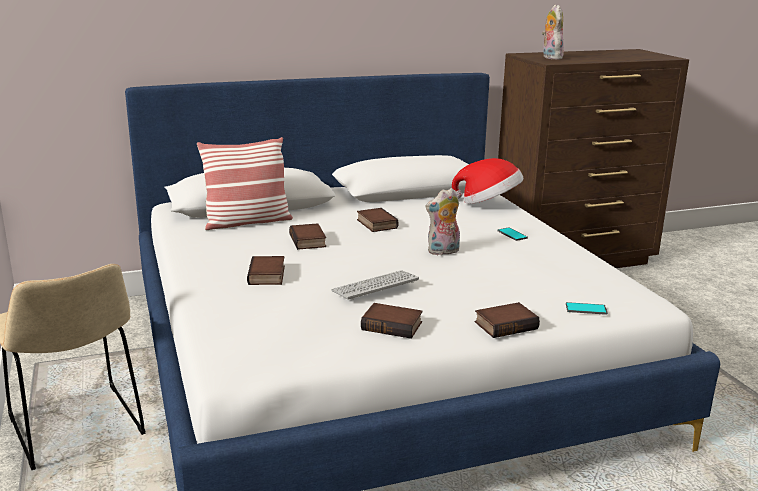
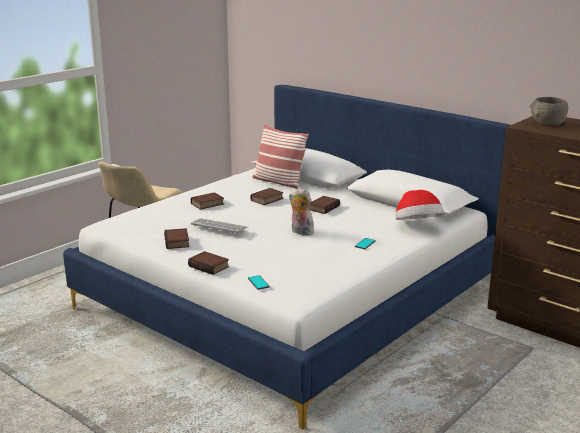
camera: 60 degrees right, 0 degrees up
(550, 57) = (547, 123): plush toy -> grey bowl

